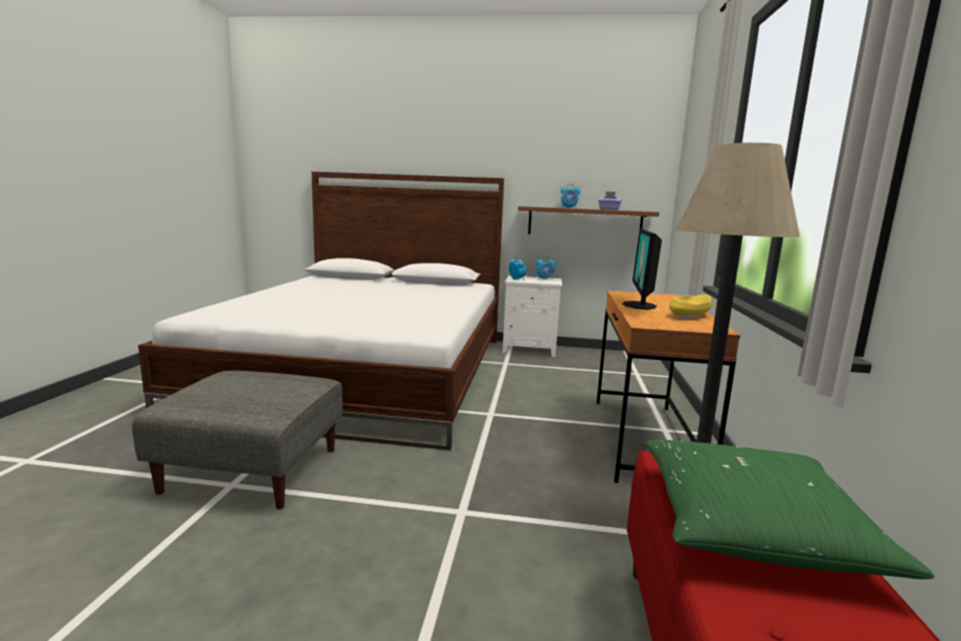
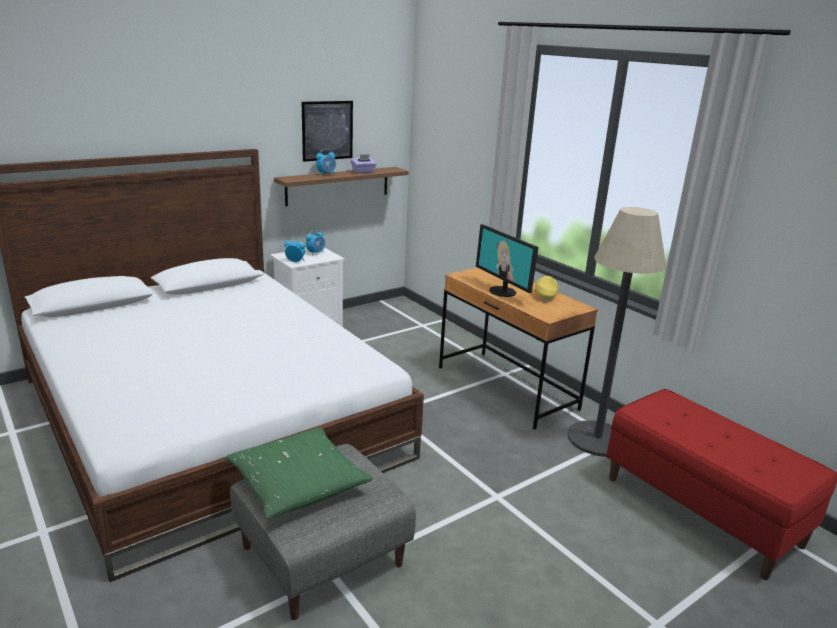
camera: 45 degrees left, 10 degrees up
(577, 168) = (327, 130): none -> picture
(752, 525) = (702, 429): green pillow -> green pillow (298, 483)

